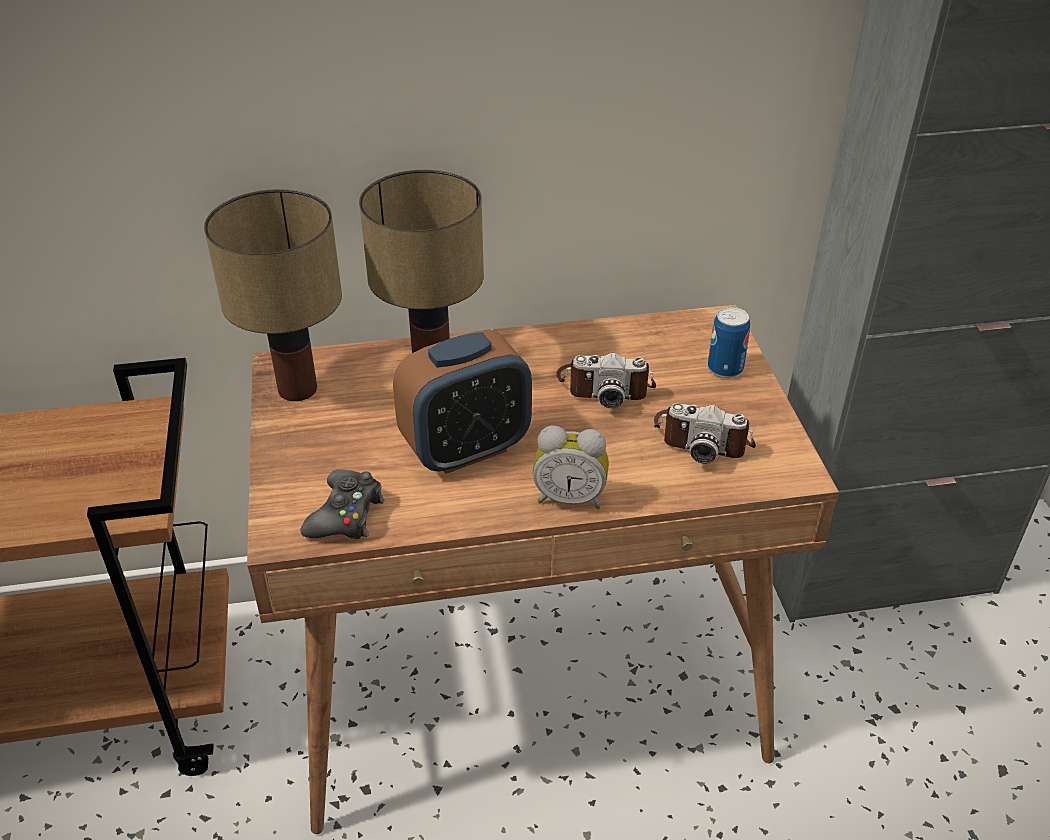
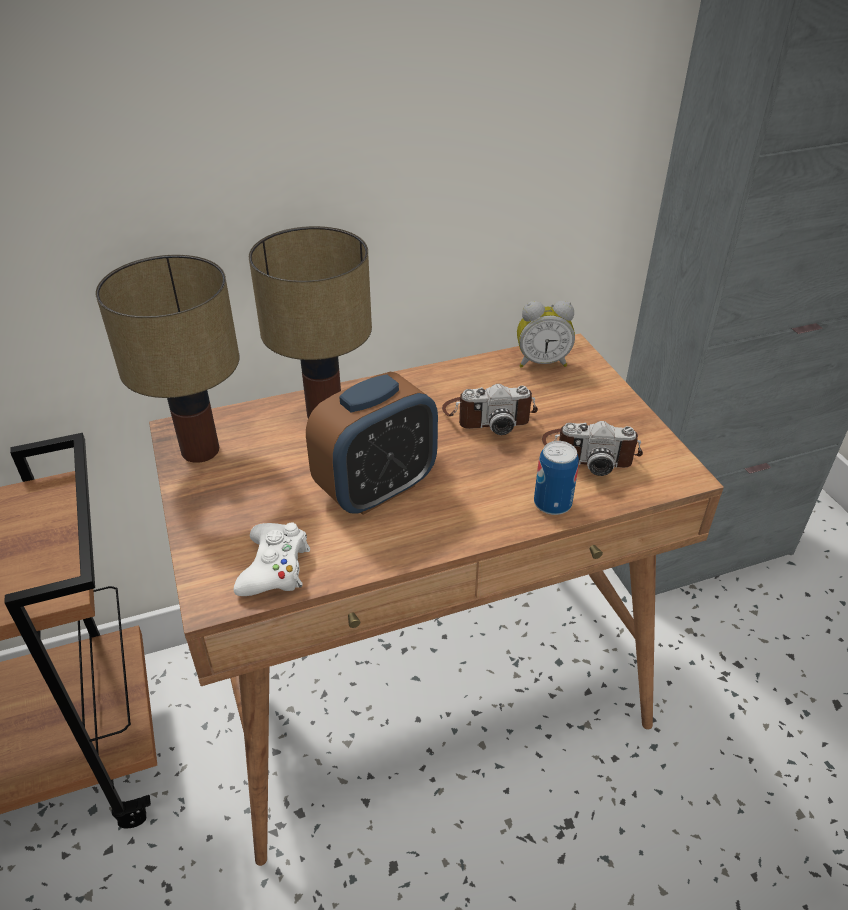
camera: 10 degrees left, 0 degrees up
(346, 515) = (275, 568): black game controller -> white game controller
(570, 497) = (486, 523): alarm clock -> alarm clock (541, 362)
(725, 369) = (589, 389): can -> can (552, 503)

